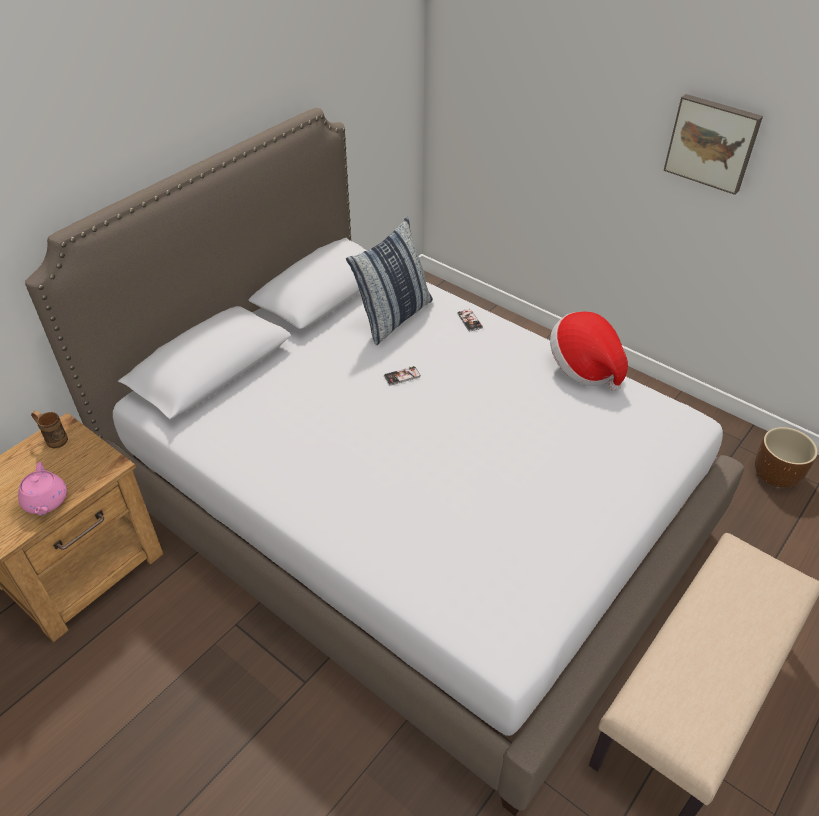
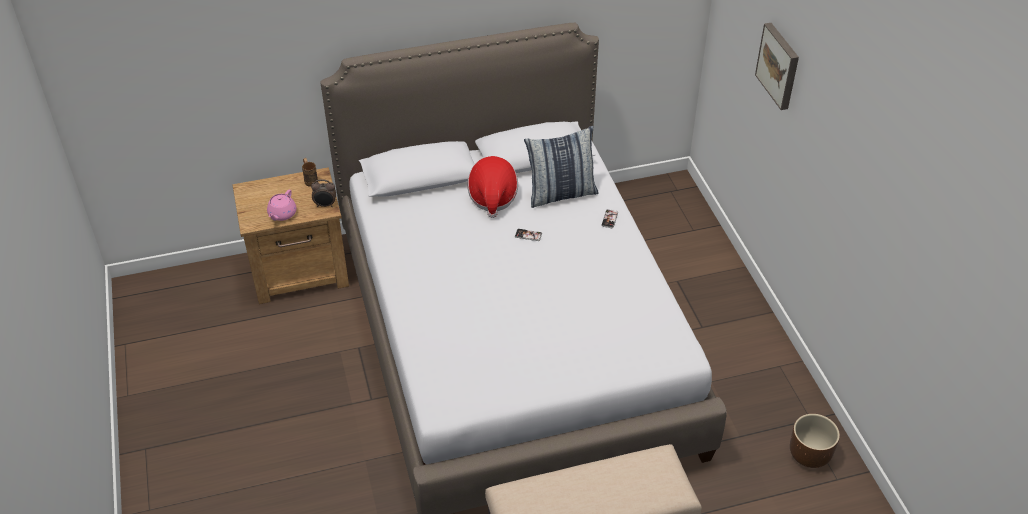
camera: 35 degrees right, 0 degrees up
(102, 461) = (325, 205): none -> alarm clock
(584, 367) = (653, 286): hat -> hat (492, 197)
(712, 143) = (831, 160): picture -> picture (779, 65)

